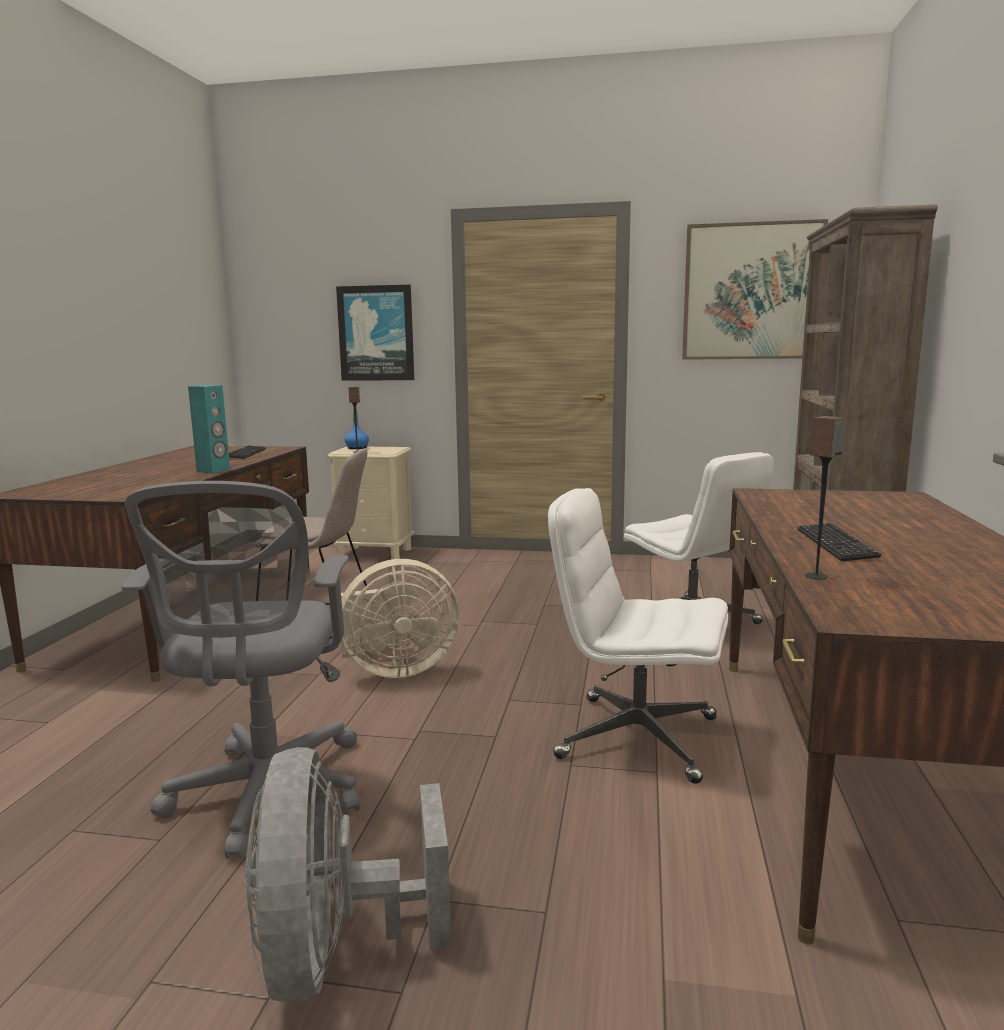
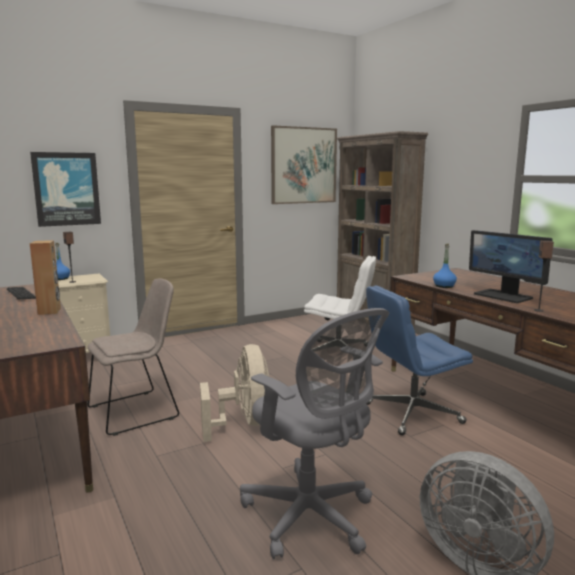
camera: 40 degrees left, 0 degrees up
(214, 470) = (49, 311): turquoise speaker -> brown speaker
(394, 669) = (243, 423): beige fan -> beige fan turned 45 degrees counterclockwise
(635, 737) = (411, 414): white office chair -> blue office chair
(772, 513) = (444, 286): none -> blue bottle
(835, 544) = (503, 296): keyboard -> monitor

